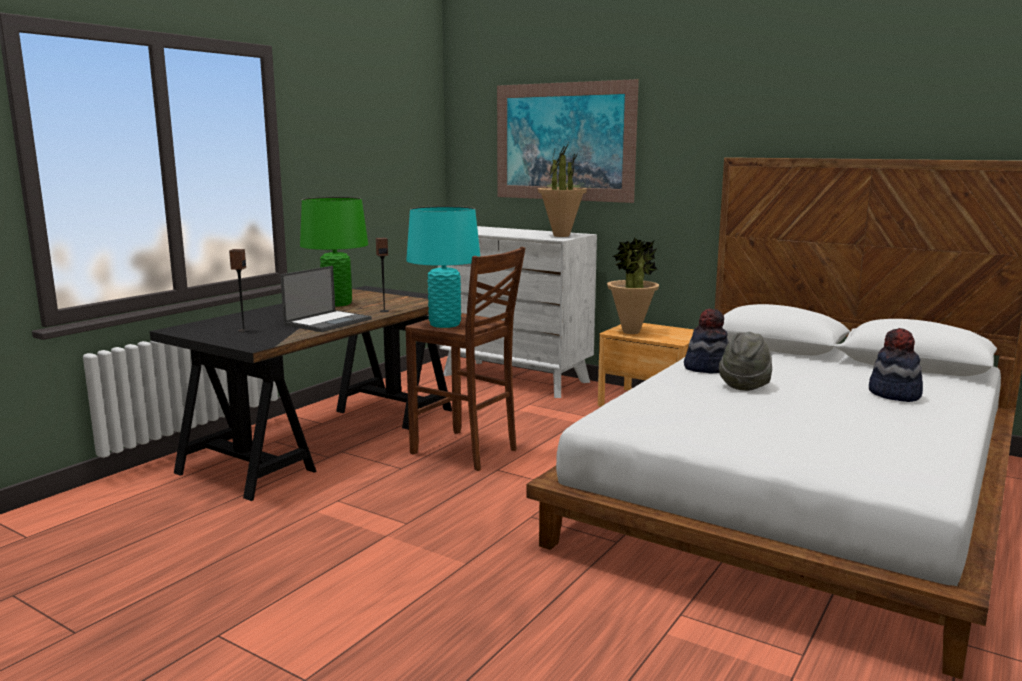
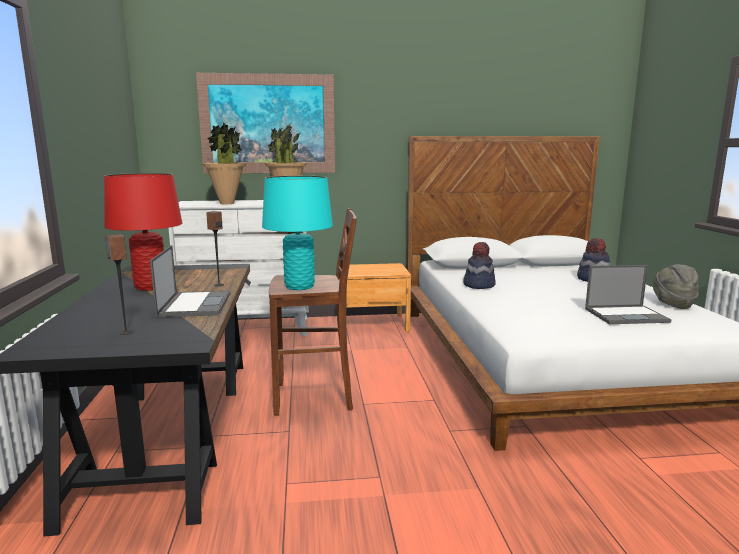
camera: 40 degrees left, 0 degrees up
(337, 304) = (150, 287): green table lamp -> red table lamp
(631, 332) = (359, 272): potted plant -> potted plant (227, 203)
(745, 384) = (528, 290): grey hat -> grey hat (672, 304)
(794, 437) = (626, 315): none -> laptop

